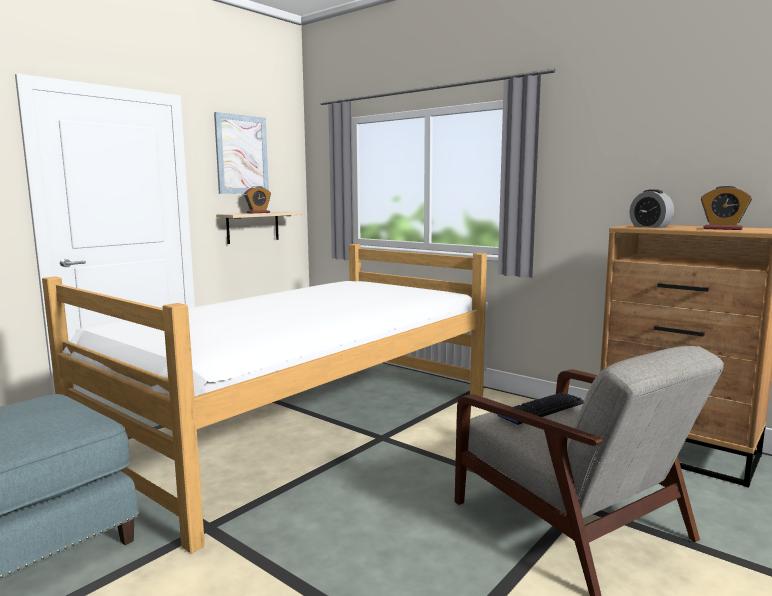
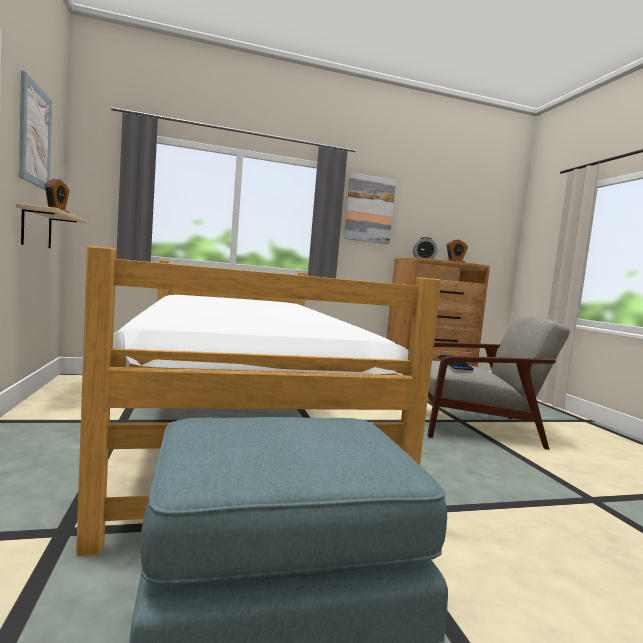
camera: 55 degrees left, 5 degrees down
(593, 150) = (369, 209): none -> picture

